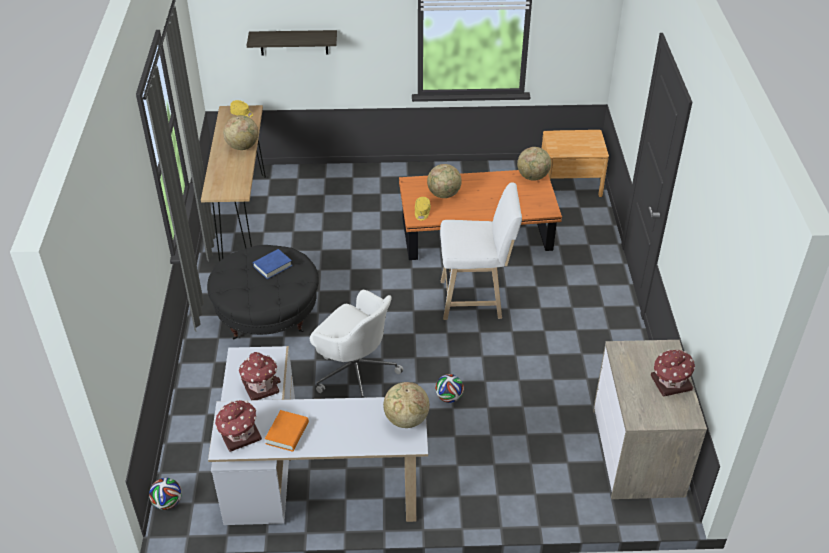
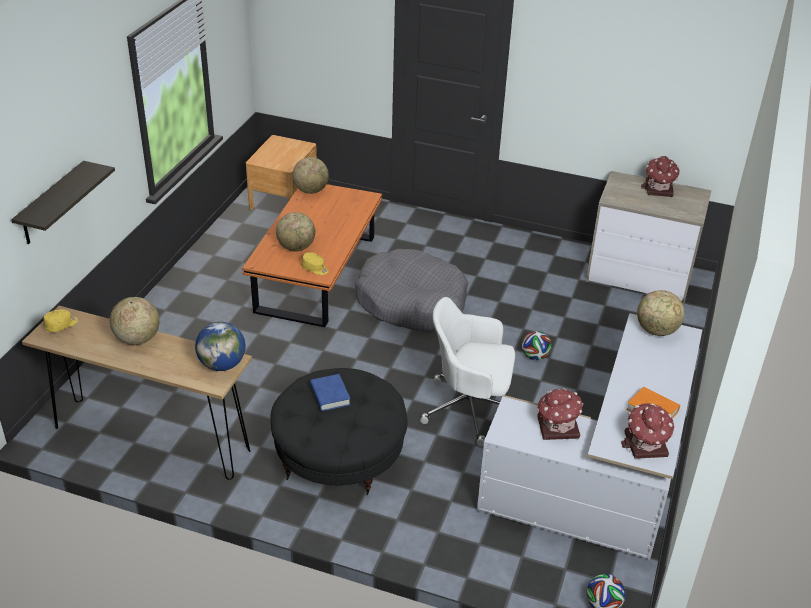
camera: 70 degrees left, 5 degrees down
(232, 189) = (222, 364): none -> globe
(355, 371) = (469, 409): white office chair -> white office chair turned 135 degrees counterclockwise
(475, 299) = (411, 302): white stool -> grey dog bed

